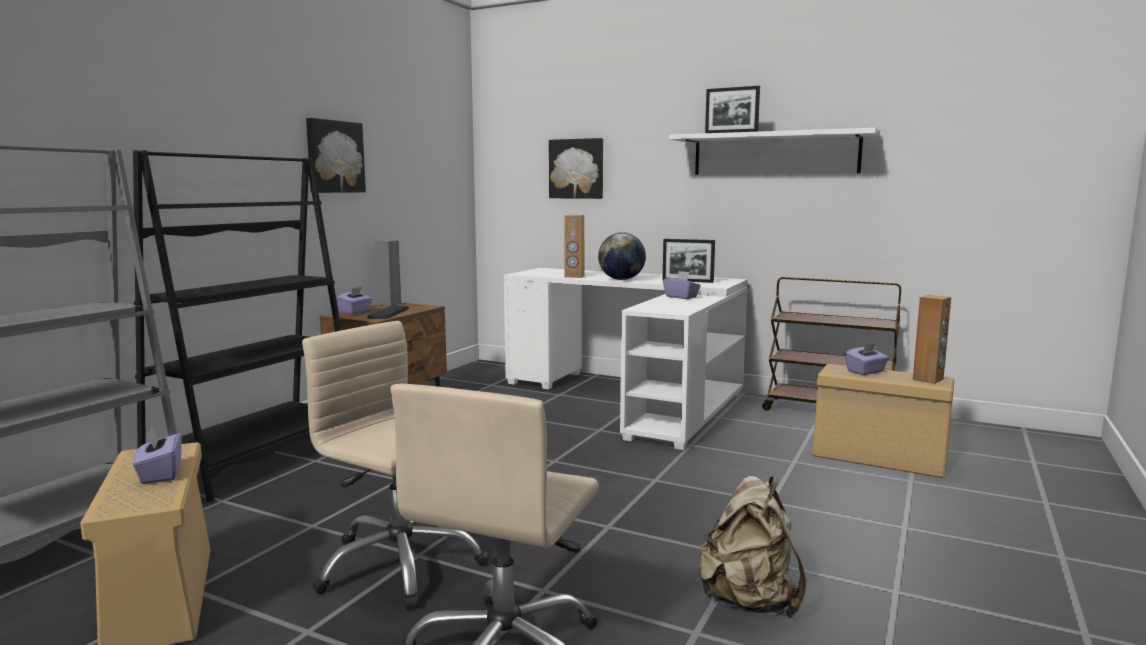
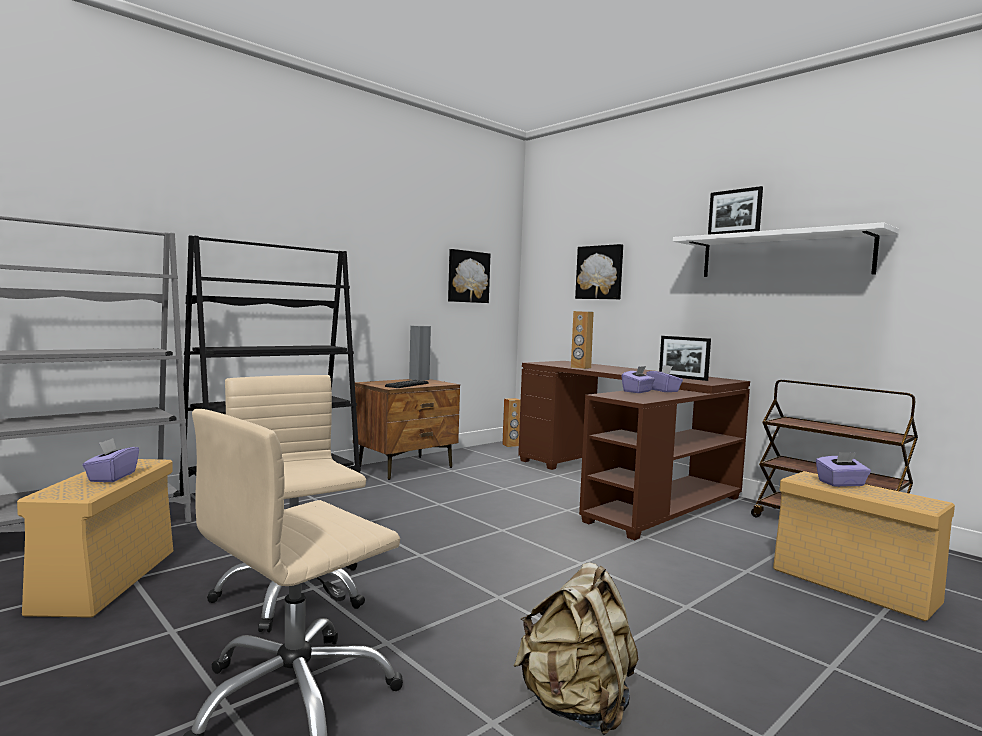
camera: 20 degrees right, 5 degrees down
(334, 157) = (380, 254): picture -> picture (467, 276)
(355, 312) = (384, 382): purple tissue box -> purple tissue box (637, 391)
(621, 279) = (620, 372): globe -> none
(633, 397) = (625, 487): white desk -> brown desk
(928, 379) = (915, 501): brown speaker -> brown speaker (510, 445)

